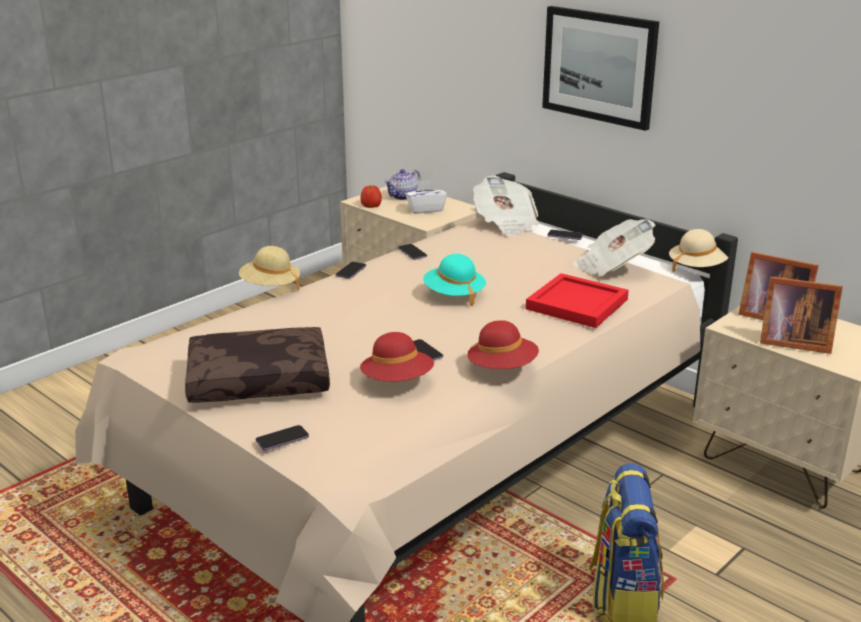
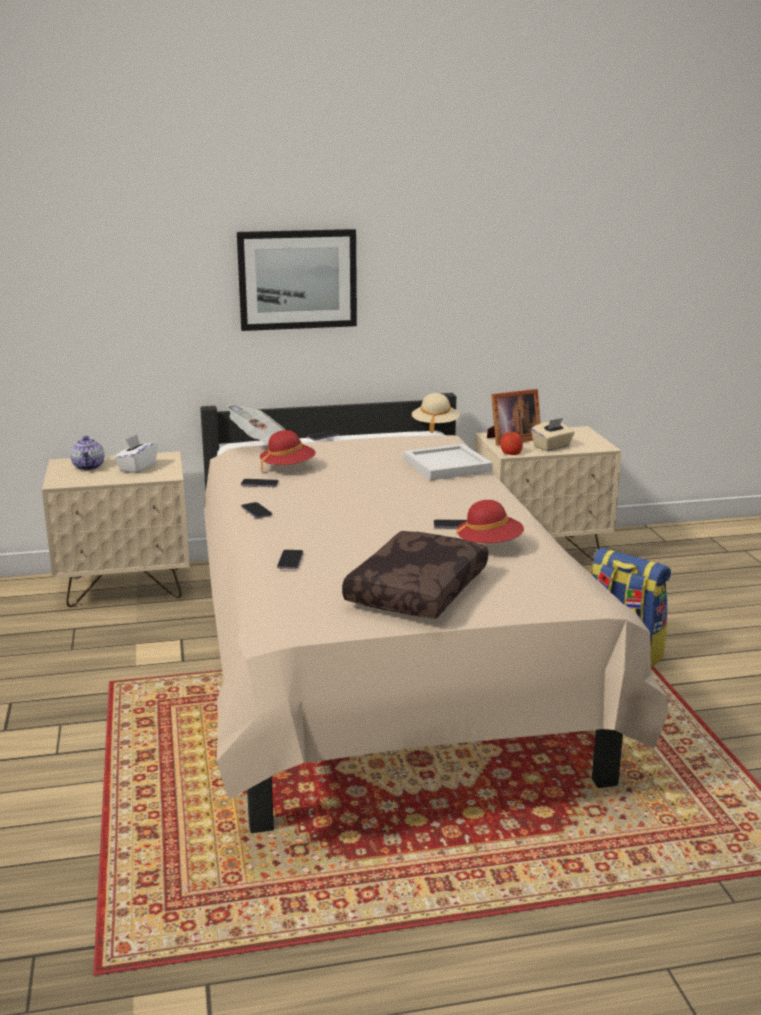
camera: 55 degrees left, 5 degrees down
(270, 287) = (230, 546): beige hat -> none
(282, 439) = (532, 604): phone -> phone (290, 561)
(371, 205) = (81, 481): apple -> apple (511, 453)
(454, 295) = (369, 492): turquoise hat -> none
(502, 368) = (513, 511): red hat -> red hat (288, 468)
(575, 304) = (446, 466): red tray -> white tray
(612, 266) = (402, 441): newspaper -> none
(792, 341) = (552, 447): picture frame -> beige tissue box

